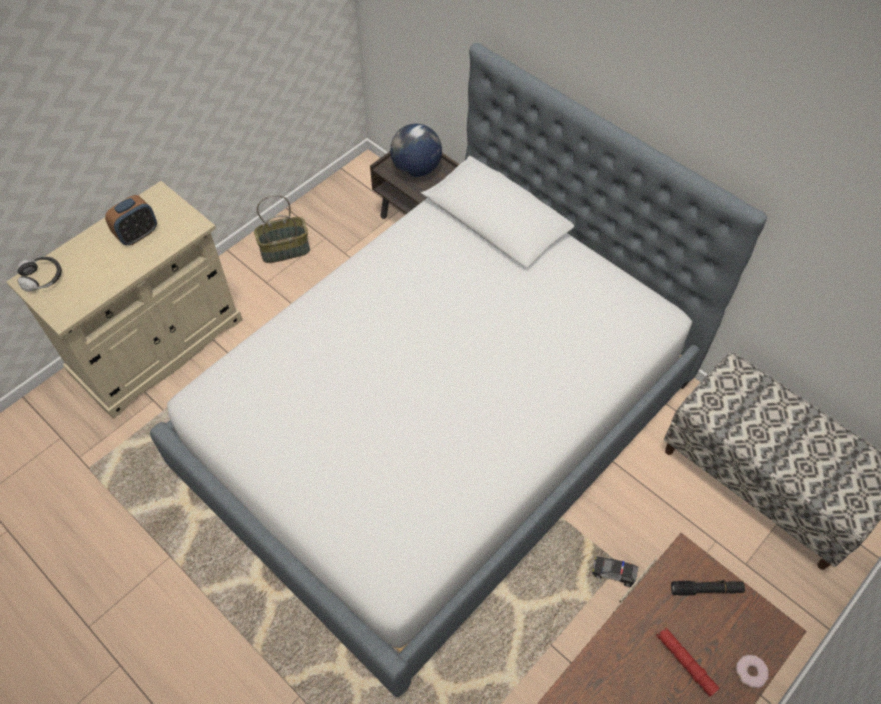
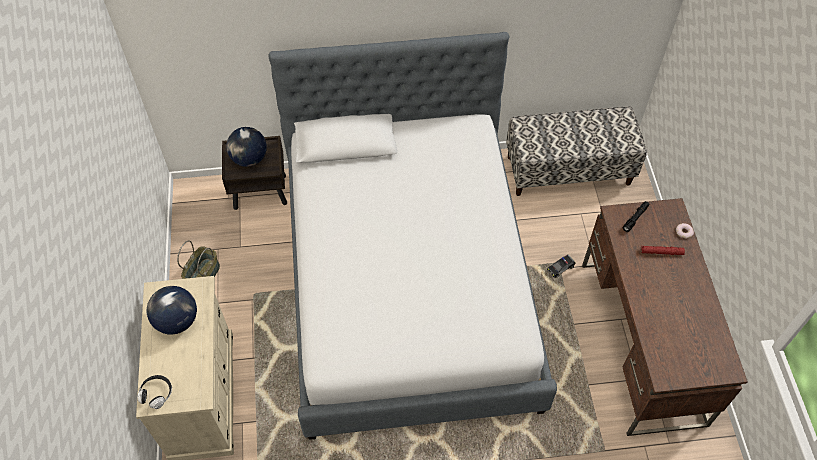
camera: 50 degrees left, 0 degrees up
(137, 234) = (177, 320): alarm clock -> globe

